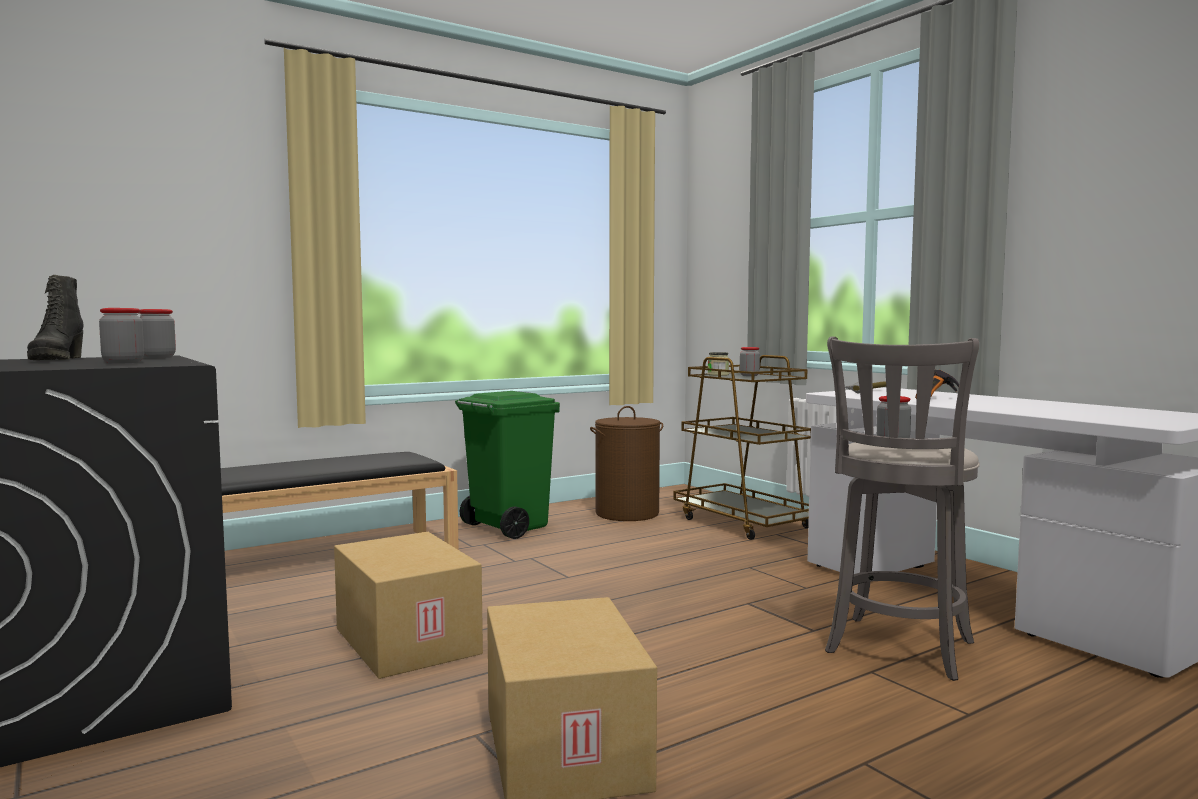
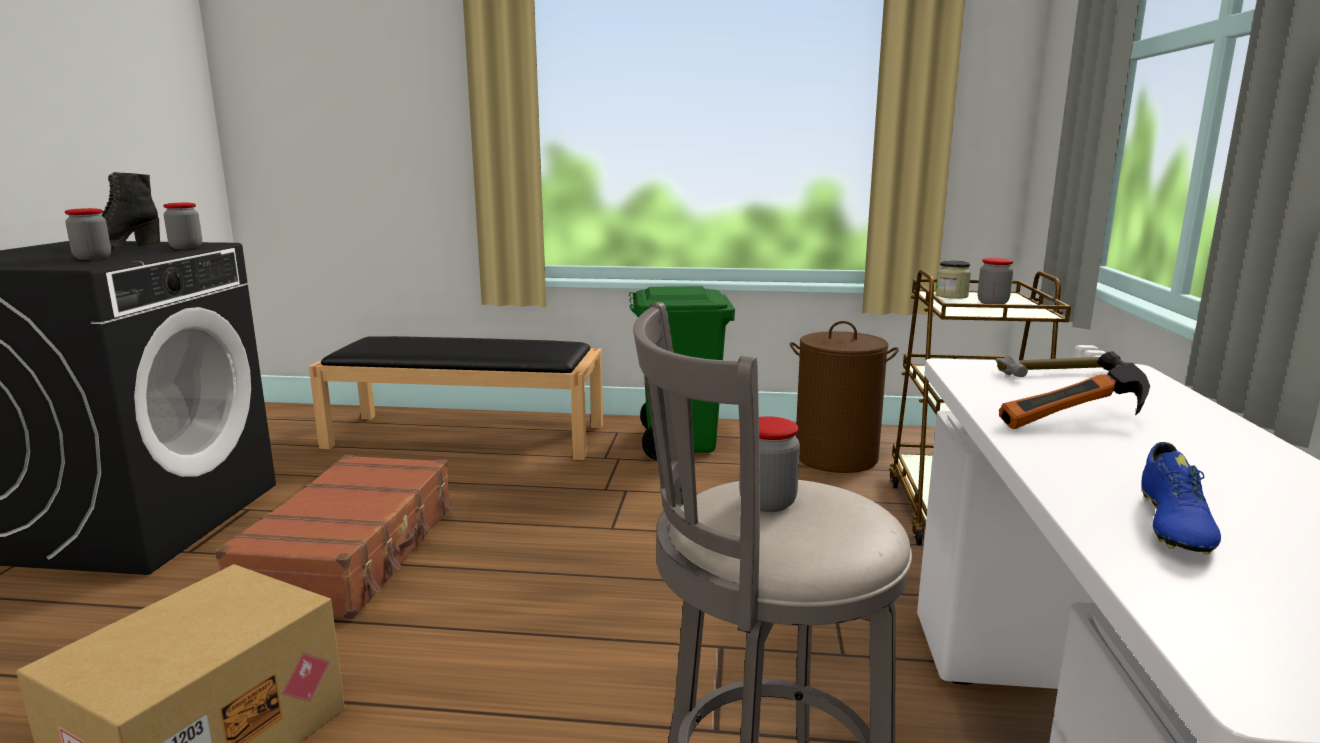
camera: 40 degrees right, 10 degrees up
(404, 641) = (354, 553): cardboard box -> brown suitcase
(1048, 411) = (1172, 525): none -> blue shoe

